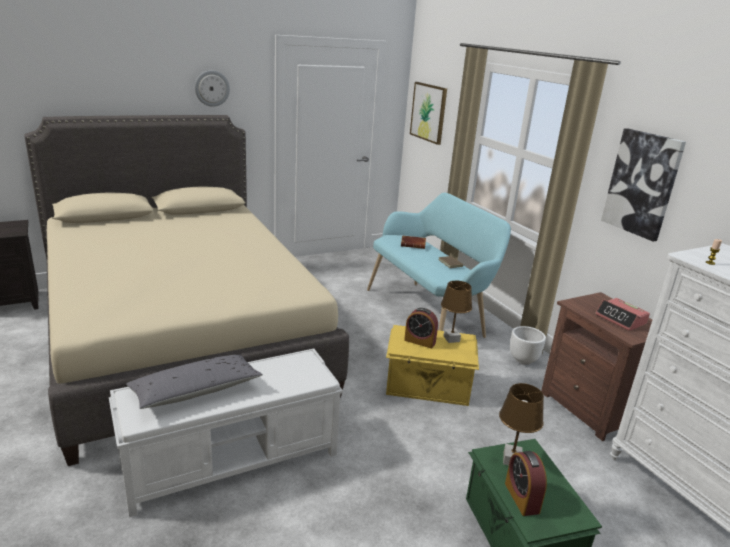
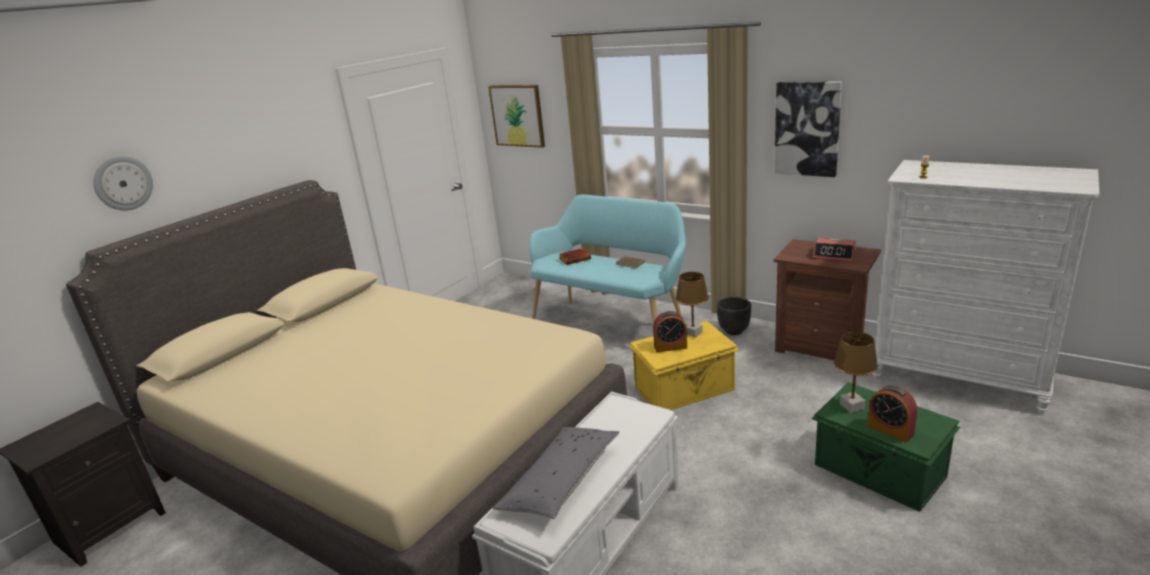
camera: 25 degrees left, 0 degrees up
(212, 88) = (283, 151): wall clock -> wall clock (123, 183)
(523, 360) = (733, 331): white planter -> black planter

